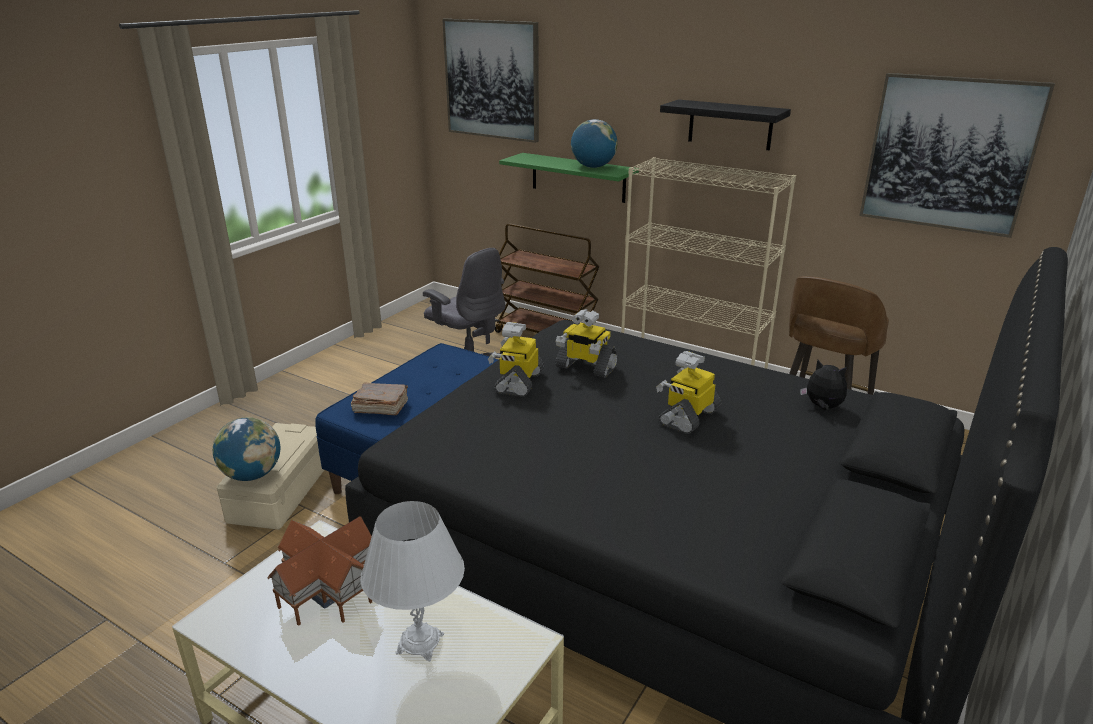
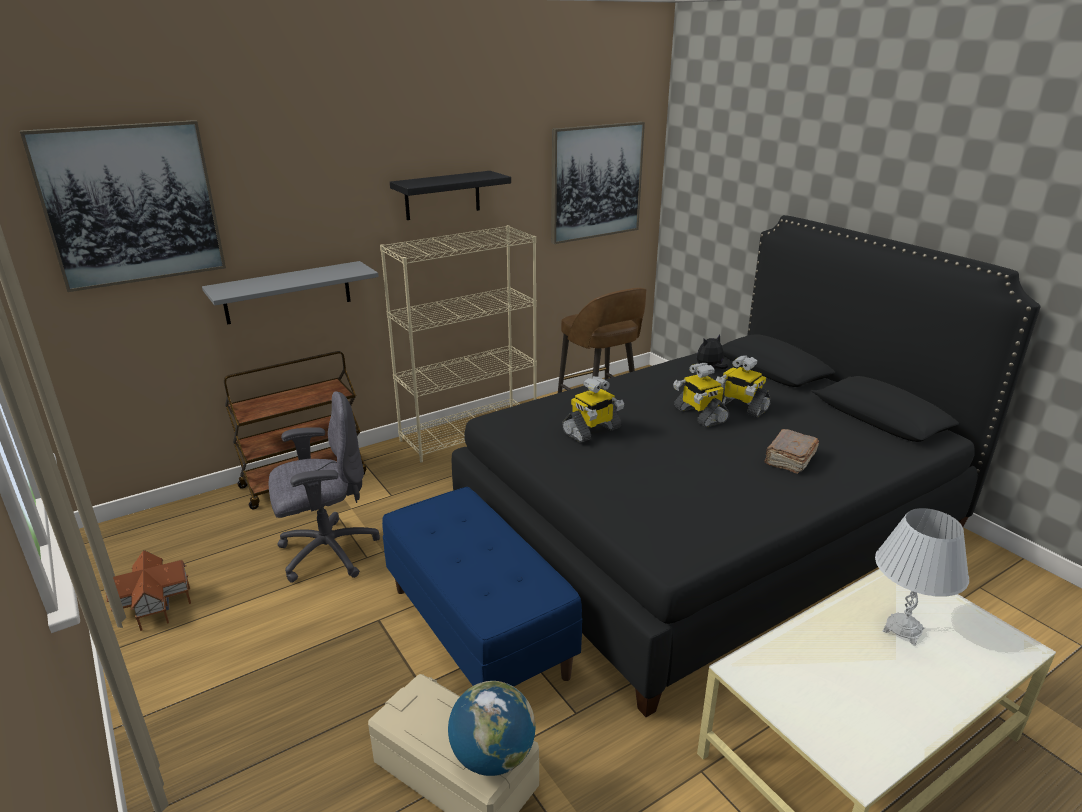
camera: 65 degrees left, 0 degrees up
(329, 588) = (824, 674): toy house -> toy house (153, 605)
(380, 407) = (503, 585): brown book -> brown book (789, 459)
(518, 382) = (592, 469): toy robot -> toy robot (740, 407)
(578, 177) = (288, 292): green shelf -> grey shelf
(593, 167) = (325, 273): globe -> none

